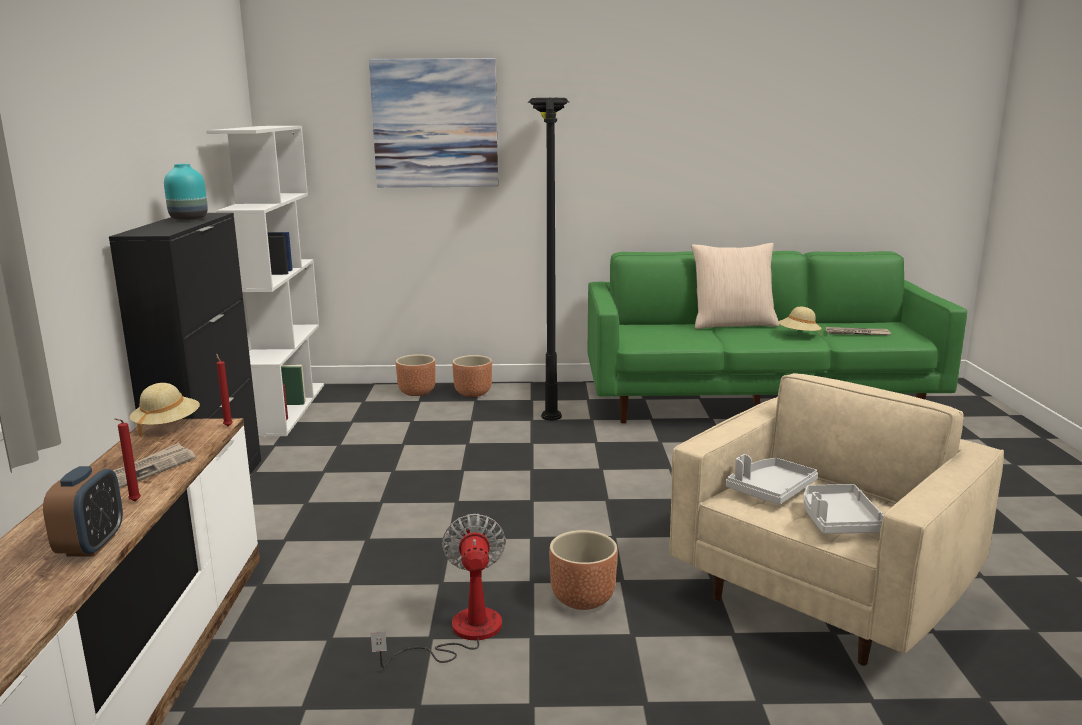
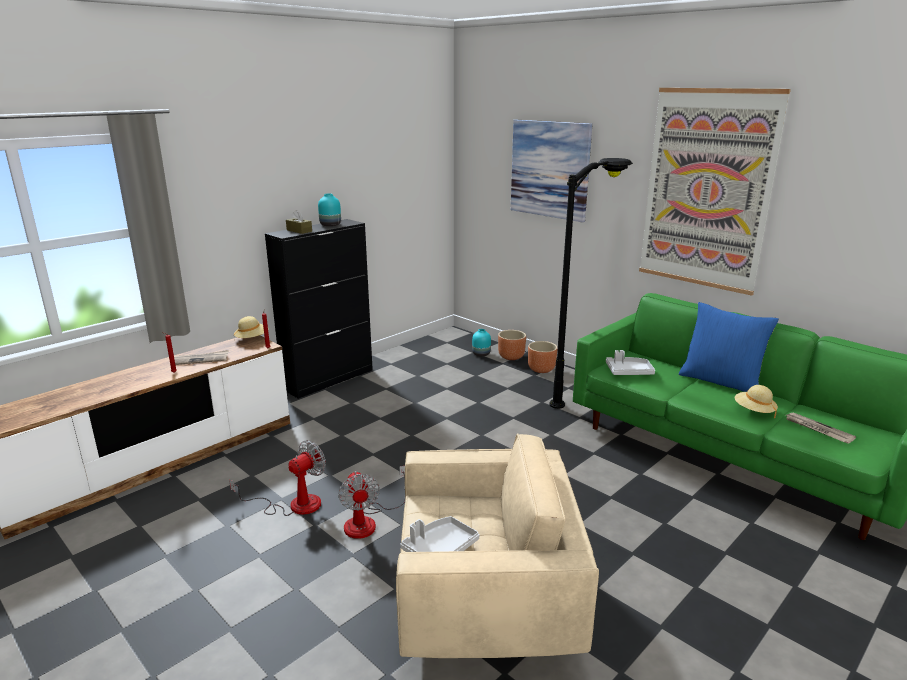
camera: 45 degrees right, 5 degrees up
(91, 545) = (130, 386): alarm clock -> none
(163, 227) = (299, 231): none -> brown tissue box
(285, 408) = (431, 343): white bookcase -> none
(376, 400) = (481, 354): none -> turquoise vase
(582, 598) = (368, 521): brown planter -> fan
(652, 126) = (706, 190): none -> picture
(732, 324) = (721, 381): beige pillow -> blue pillow
(770, 490) = (451, 509): grey tray -> grey tray (628, 372)

